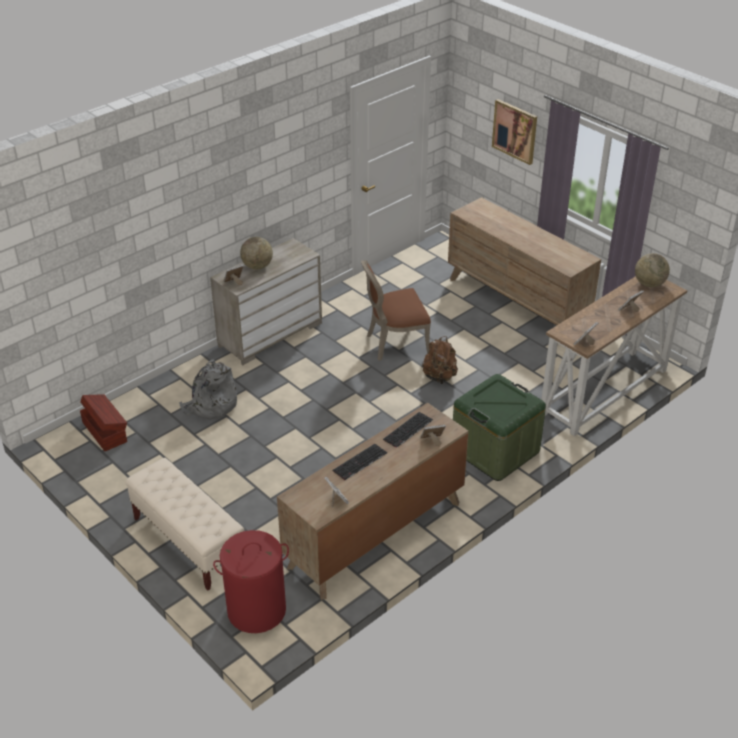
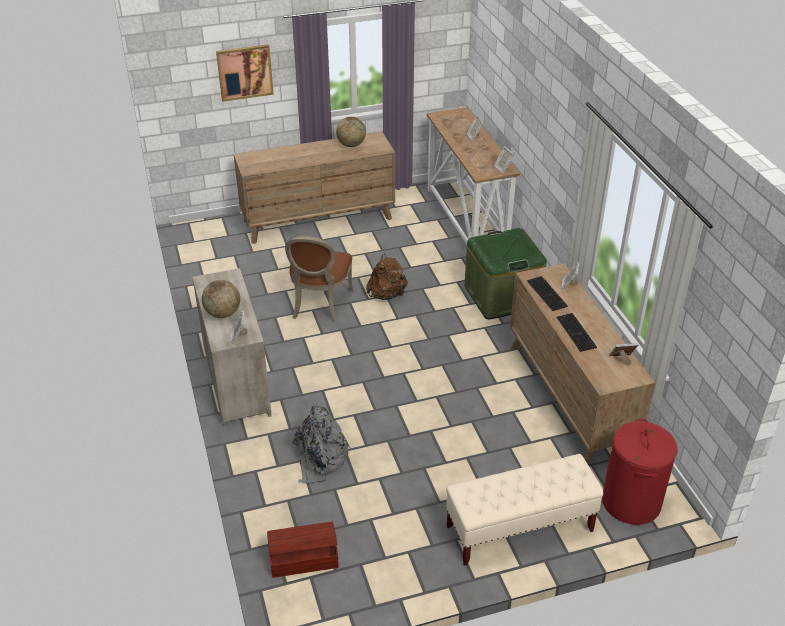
camera: 65 degrees left, 0 degrees up
(649, 284) = (447, 118): globe -> globe (351, 145)

